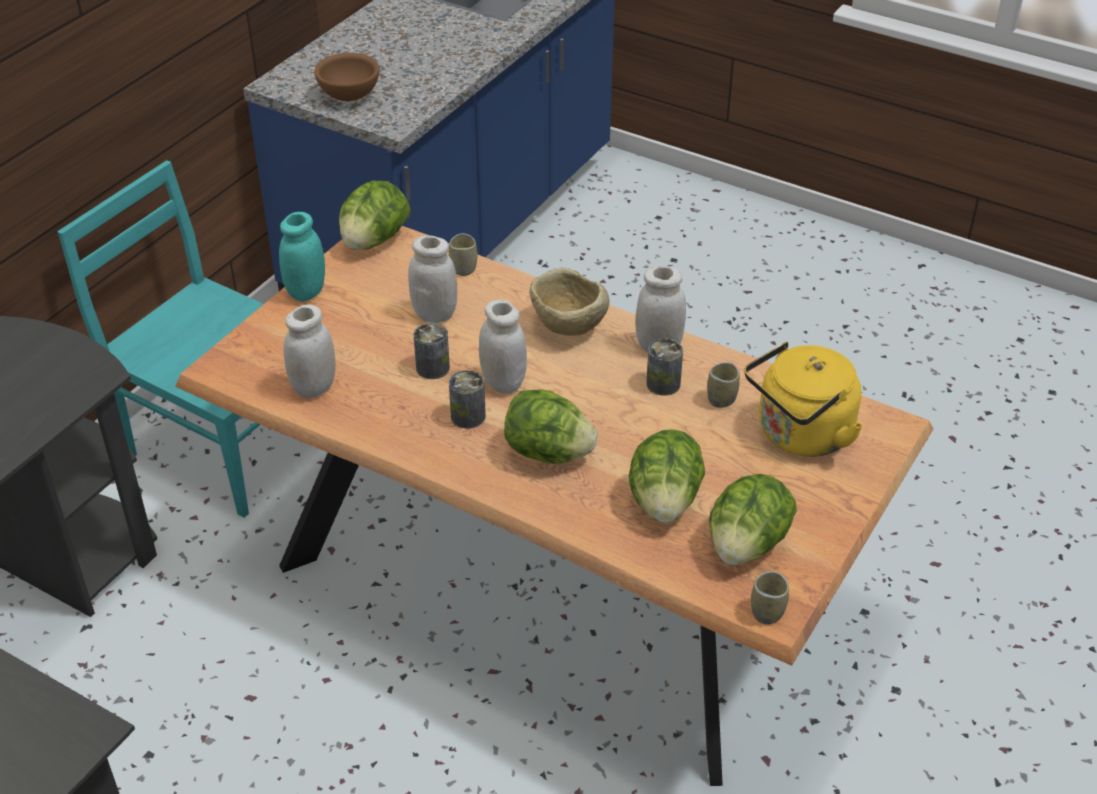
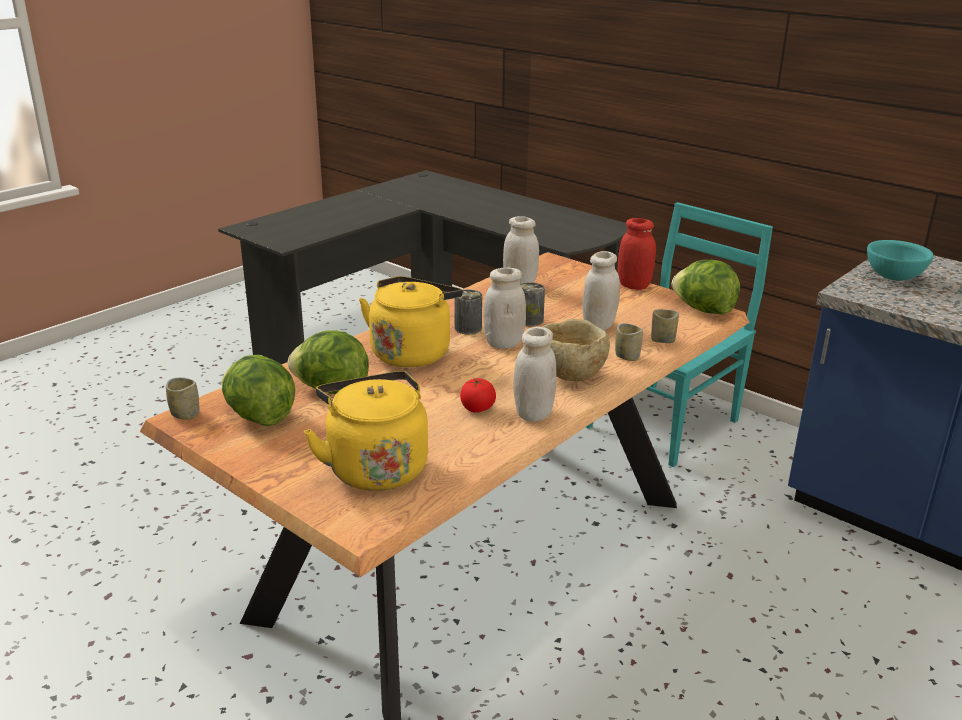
camera: 100 degrees right, 15 degrees down
(306, 291) = (634, 286): turquoise jar -> red jar
(350, 95) = (894, 278): brown bowl -> turquoise bowl
(548, 453) = (412, 352): lettuce -> yellow kettle
(663, 384) = (477, 408): can -> tomato
(721, 399) = (444, 434): cup -> cup (627, 356)

